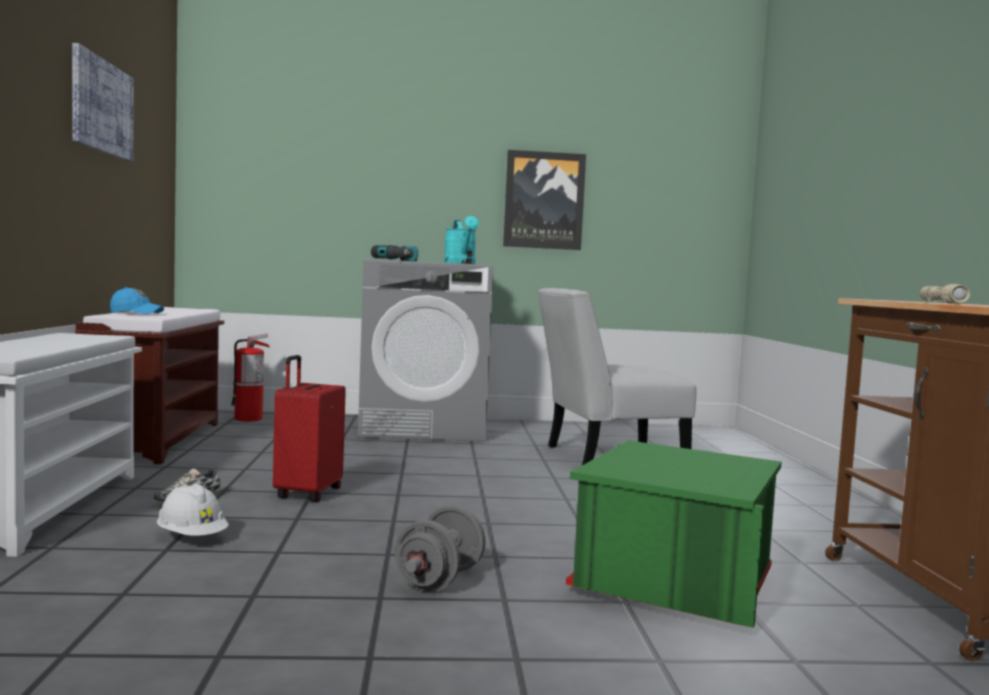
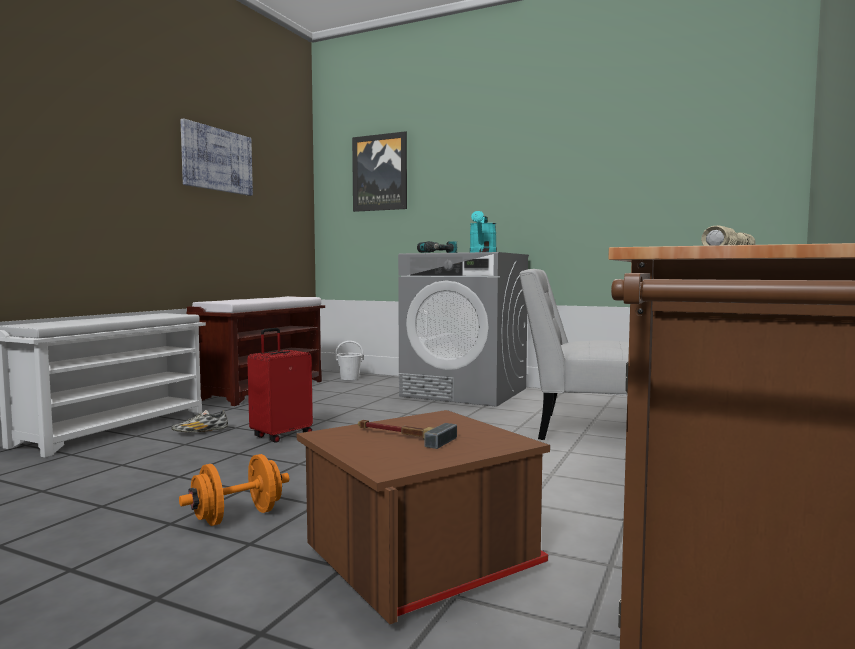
camera: 30 degrees right, 0 degrees up
(136, 313) = (237, 300): blue cap -> none
(192, 538) = (151, 458): white hard hat -> none
(249, 419) = (350, 378): fire extinguisher -> white bucket
(439, 579) = (237, 516): grey dumbbell -> orange dumbbell
(544, 200) = (580, 192): picture -> picture (380, 173)
(664, 465) = (401, 436): none -> hammer
(670, 584) = (418, 559): green storage box -> brown storage box

